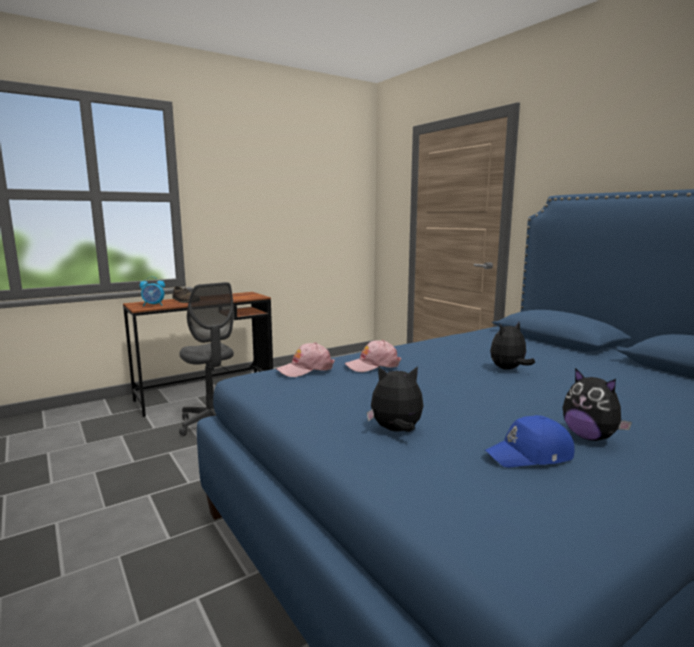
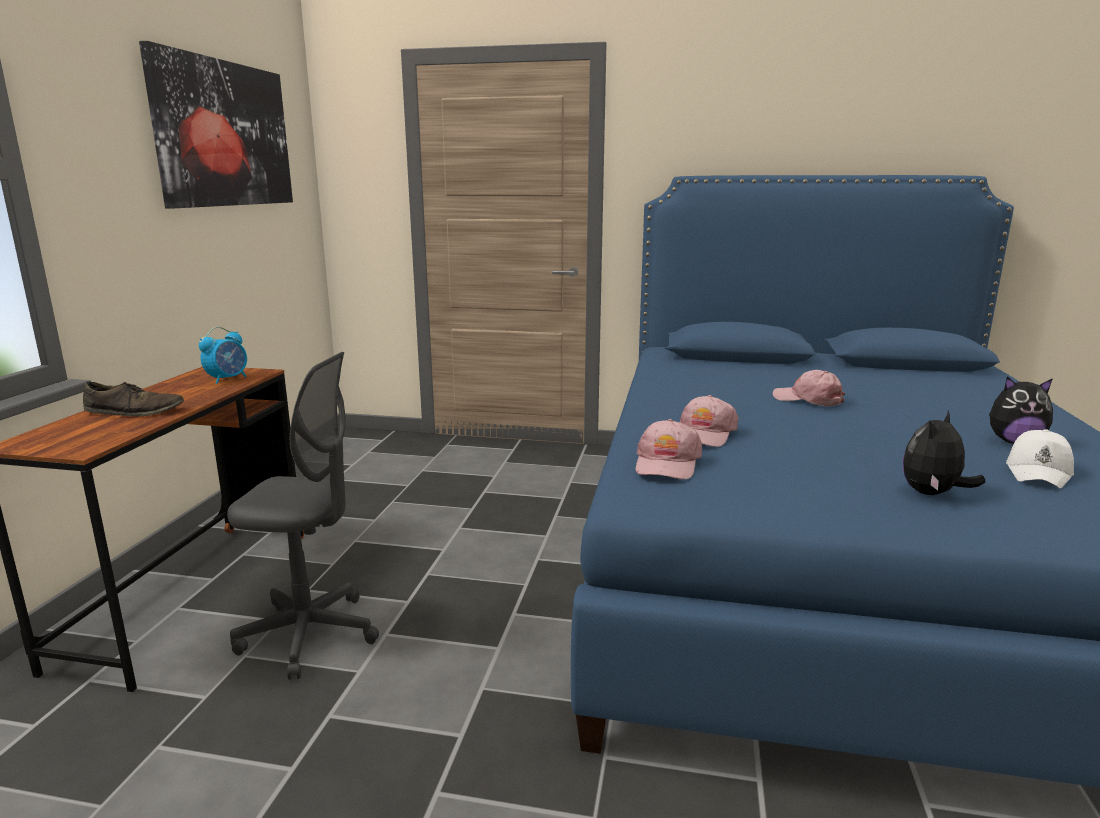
camera: 45 degrees left, 5 degrees up
(153, 305) = (87, 436): alarm clock -> alarm clock (228, 379)
(301, 181) = (224, 134): none -> picture
(508, 369) = (808, 399): plush toy -> pink cap
(530, 455) = (1039, 472): blue cap -> white cap

